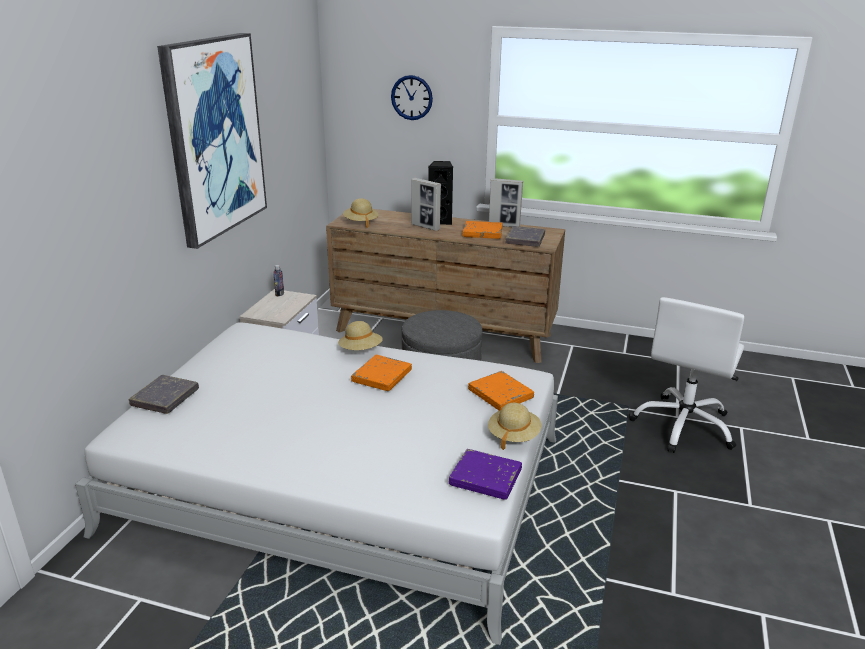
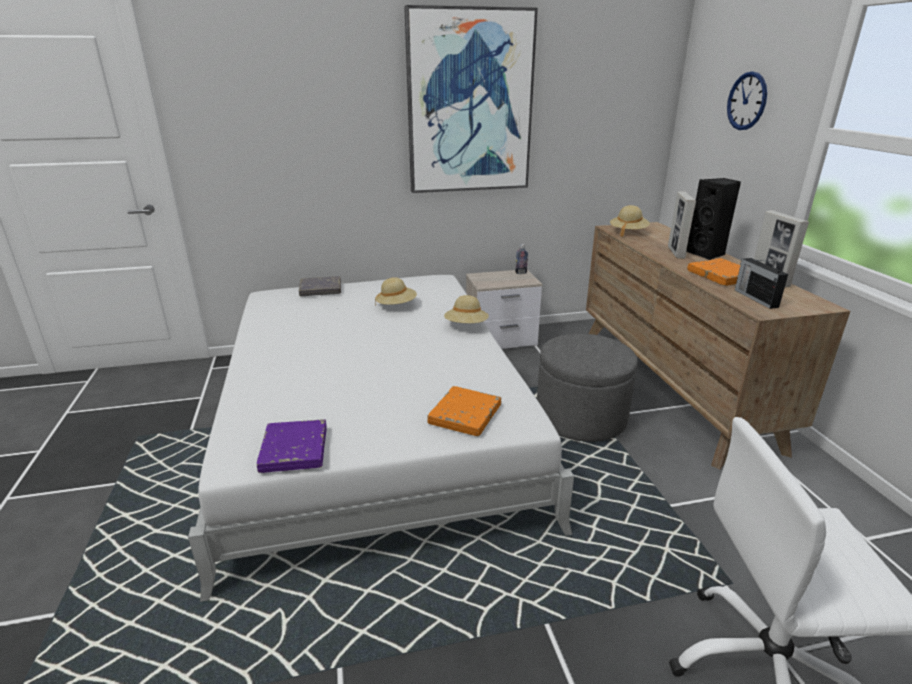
camera: 60 degrees right, 0 degrees up
(382, 376) = (430, 347): orange book -> none
(513, 436) = (388, 446): beige hat -> beige hat (396, 306)
(525, 240) = (755, 298): grey book -> radio

